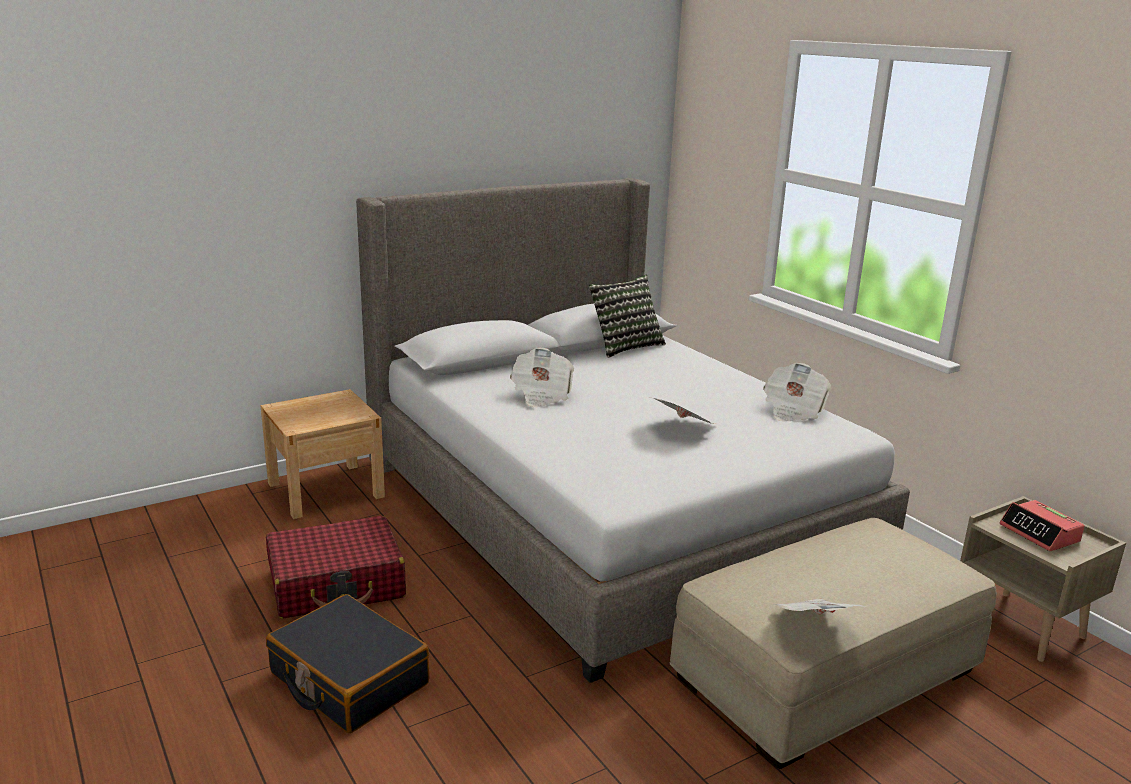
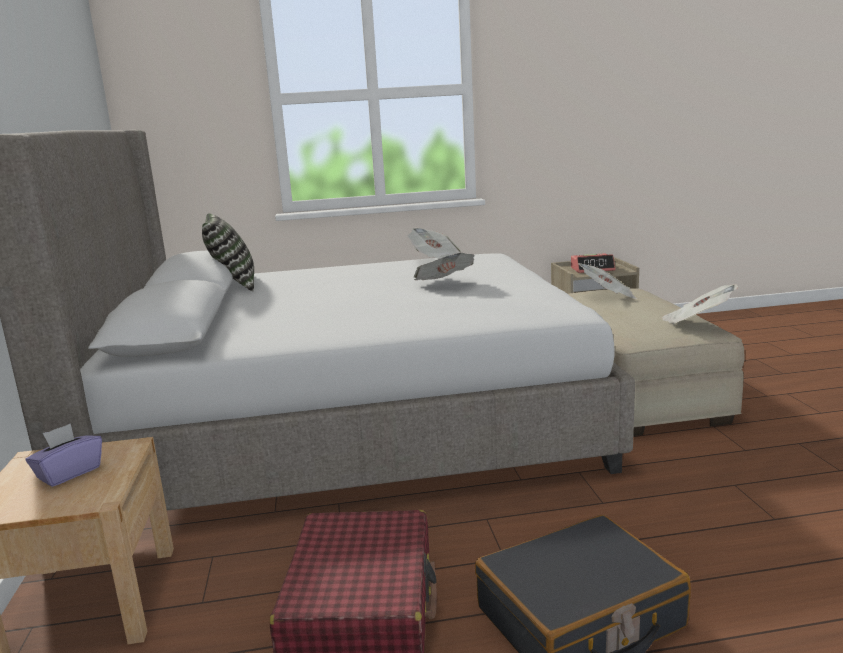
camera: 65 degrees left, 5 degrees down
(325, 411) = (69, 473): none -> purple tissue box
(541, 395) = (314, 315): newspaper -> newspaper (608, 296)

